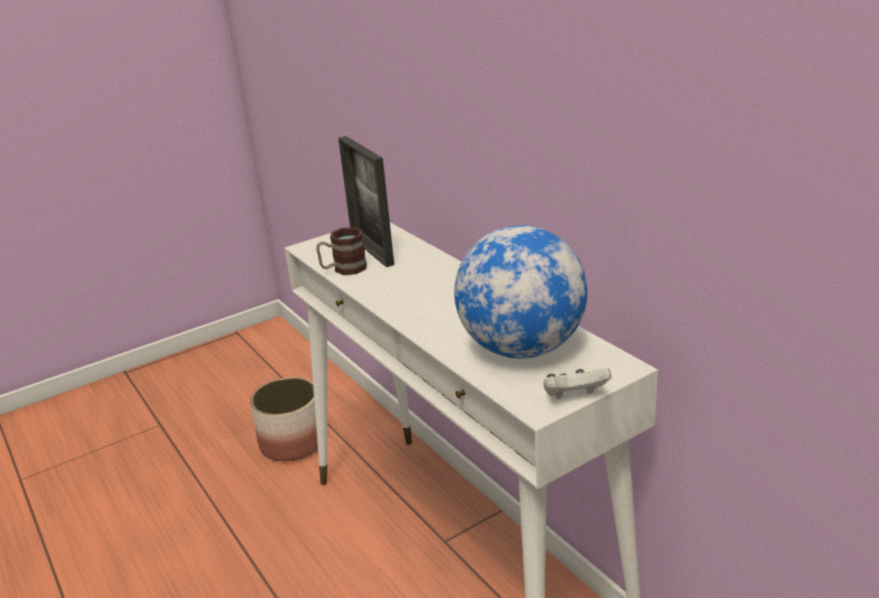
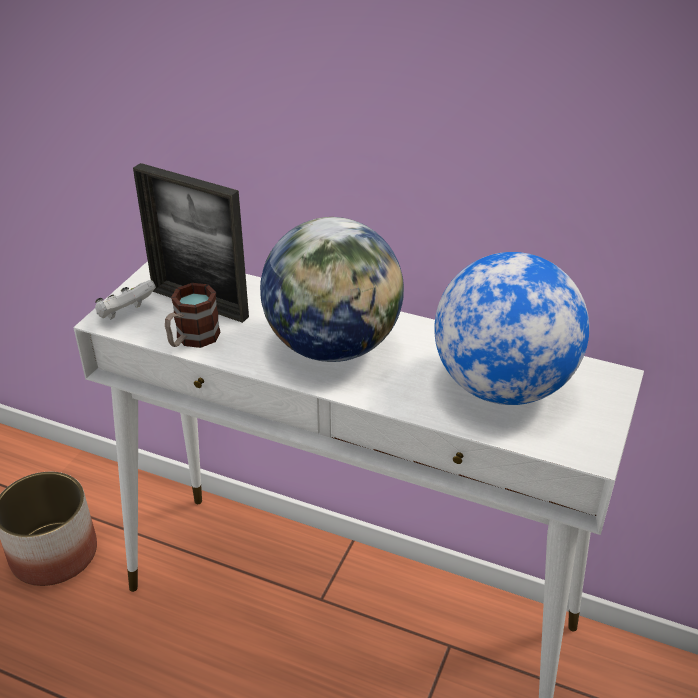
camera: 35 degrees left, 10 degrees up
(429, 294) = (333, 347): none -> globe
(574, 397) = (608, 428): white game controller -> white game controller (125, 314)

